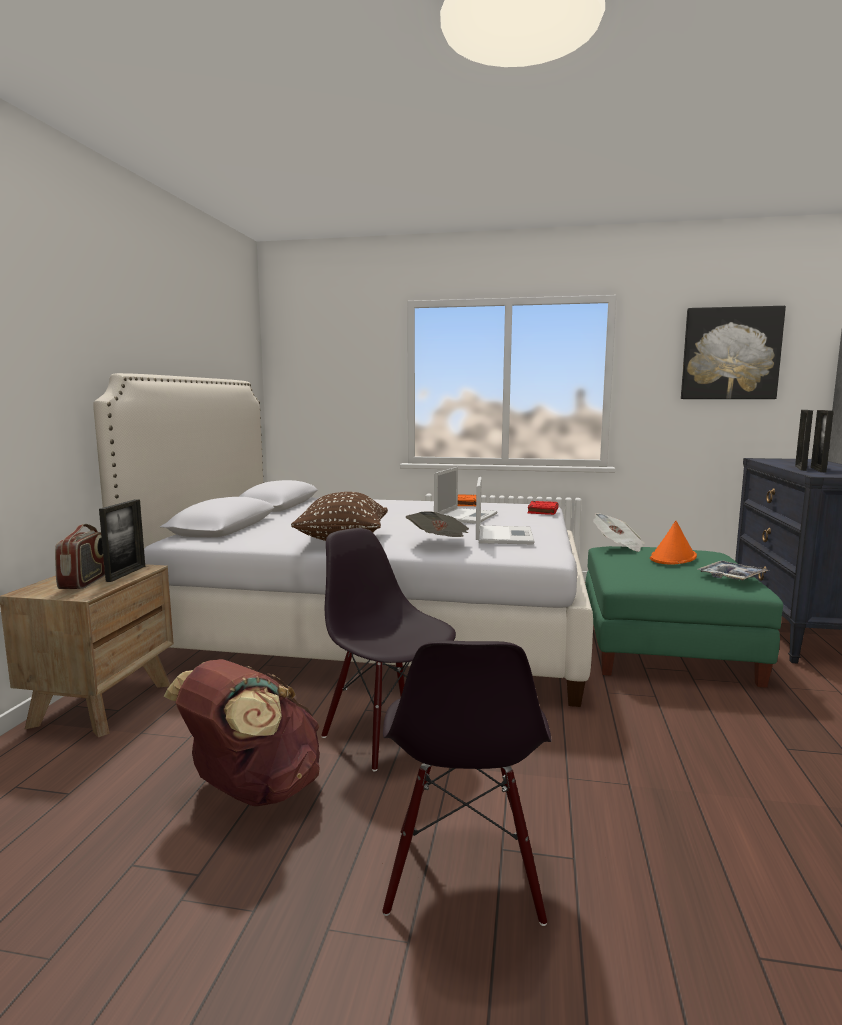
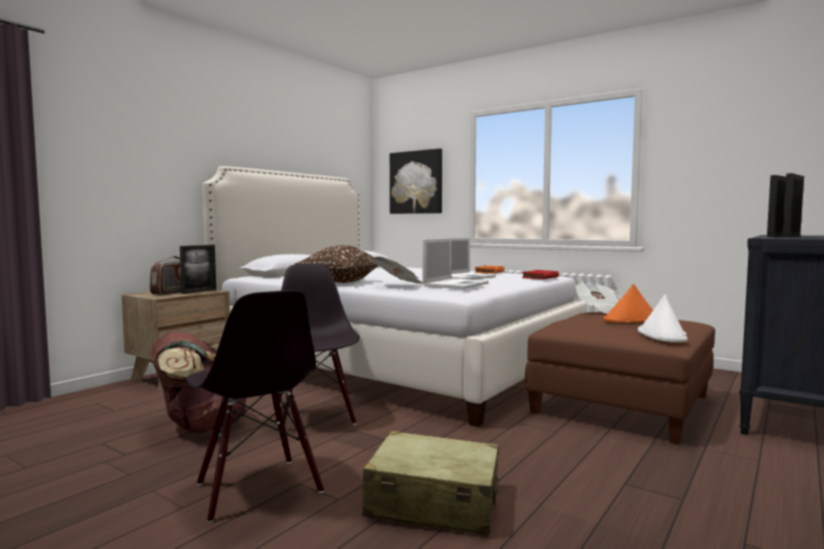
camera: 25 degrees right, 5 degrees down
(463, 875) = (257, 488): black chair -> black chair turned 60 degrees counterclockwise
(664, 646) = (621, 404): green ottoman -> brown ottoman
(670, 829) = (433, 503): none -> beige suitcase
(730, 353) = (760, 133): picture -> picture (416, 182)
(731, 577) = (662, 335): tray -> white hat

